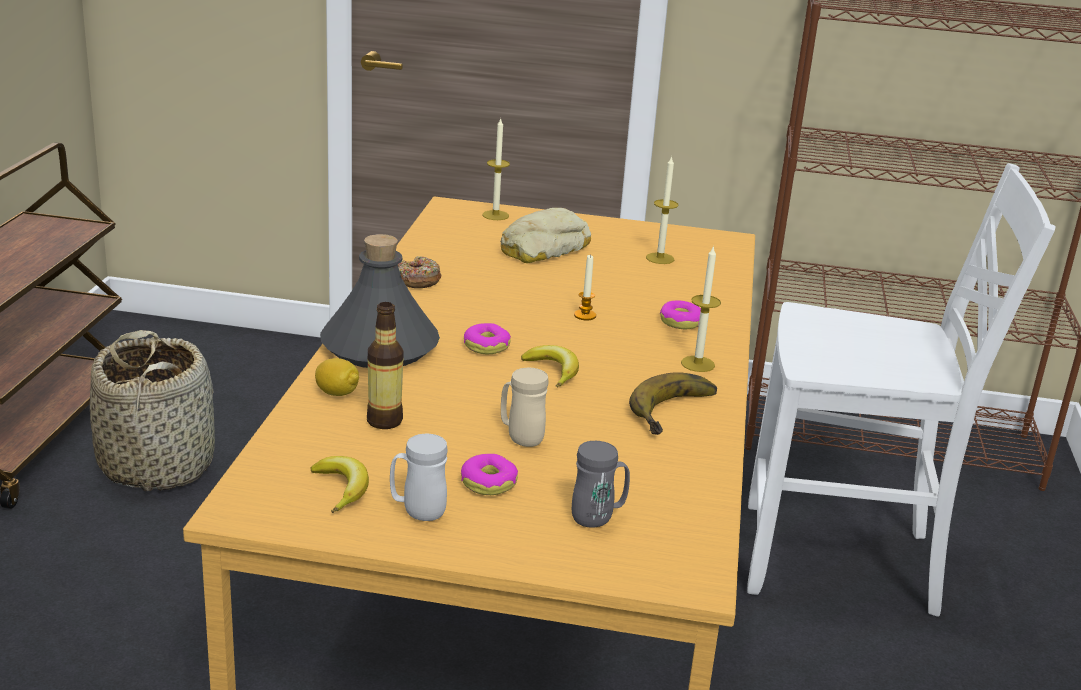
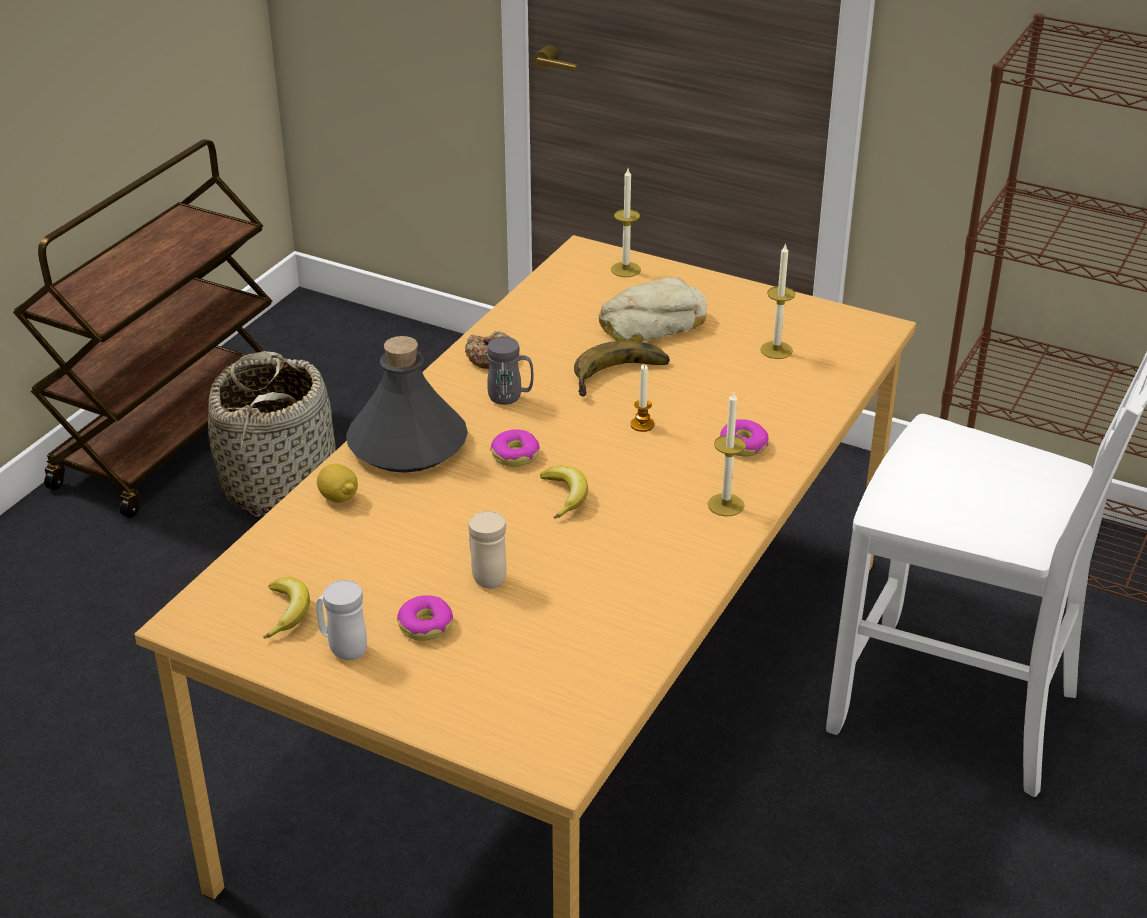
camera: 20 degrees right, 10 degrees up
(384, 421) = (366, 537): bottle -> none
(598, 518) = (506, 682): grey mug -> grey mug (510, 398)
(680, 413) = (666, 567): banana -> banana (622, 378)

